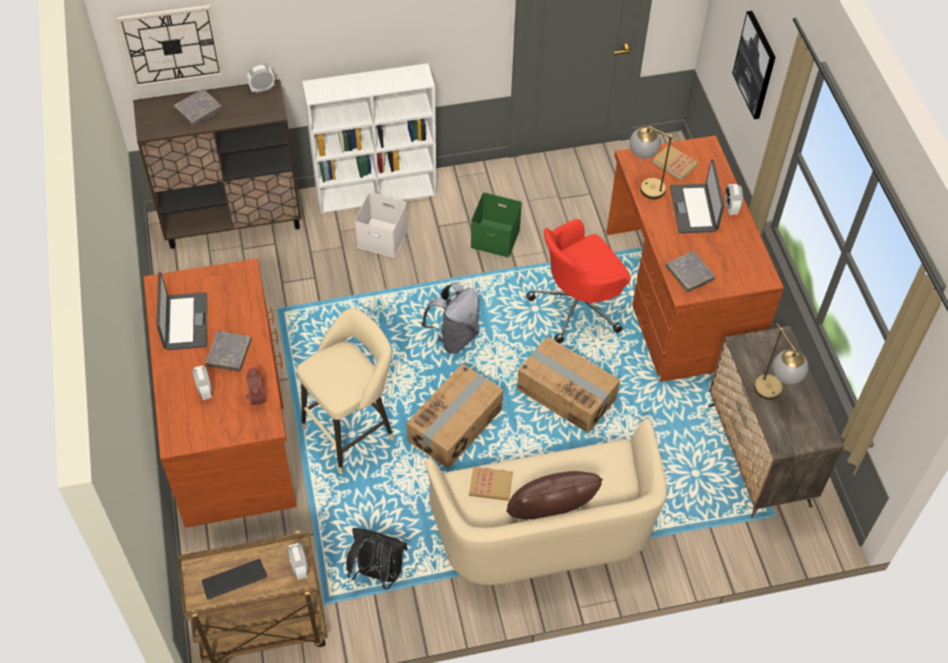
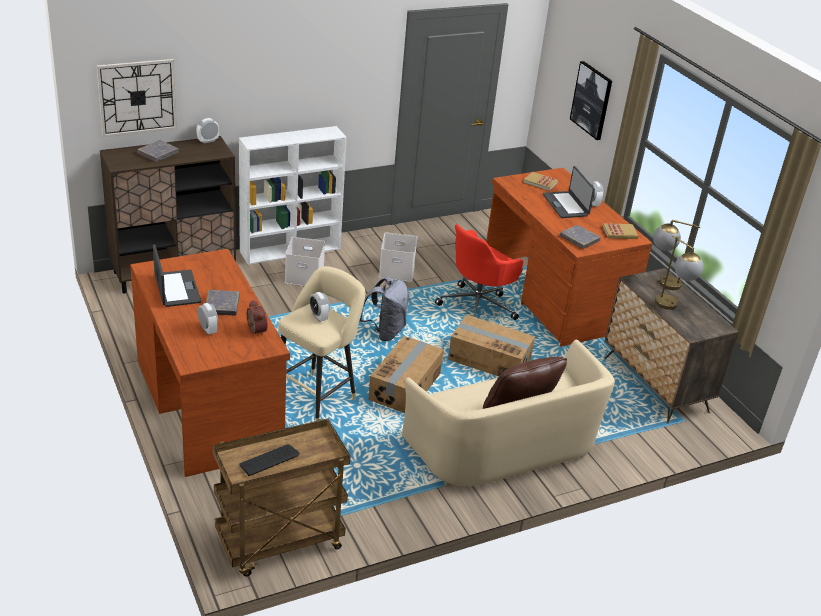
camera: 15 degrees left, 20 degrees down
(299, 568) = (326, 447): alarm clock -> alarm clock (319, 317)
(377, 572) = (371, 491): black backpack -> none
(490, 485) = (461, 399): book -> book (620, 233)
(494, 238) = (396, 271): green storage box -> white storage box
(644, 186) = (523, 195): table lamp -> table lamp (661, 282)

